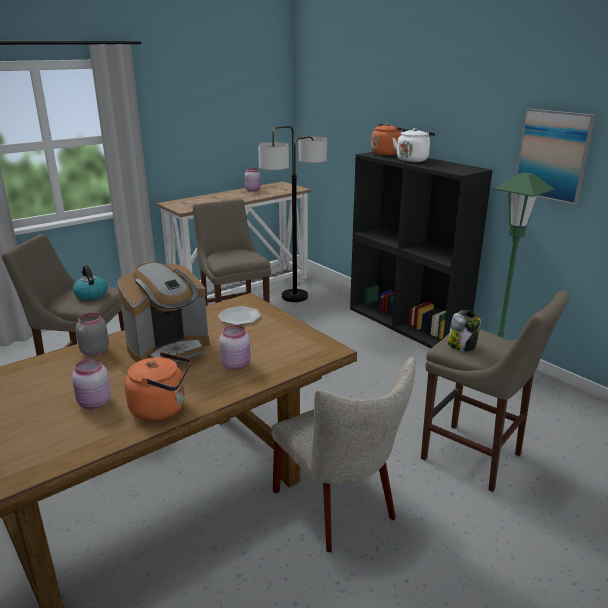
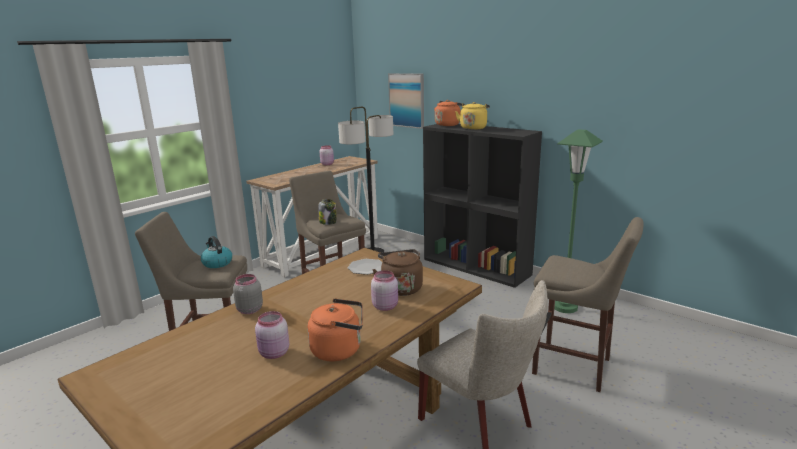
camera: 10 degrees left, 5 degrees down
(169, 348) = (317, 299): coffee machine -> none
(264, 345) = (400, 288): none -> brown kettle
(412, 160) = (473, 128): white kettle -> yellow kettle
(462, 345) = (561, 271): jar -> jar (328, 222)
(553, 155) = (592, 116): picture -> picture (407, 100)

